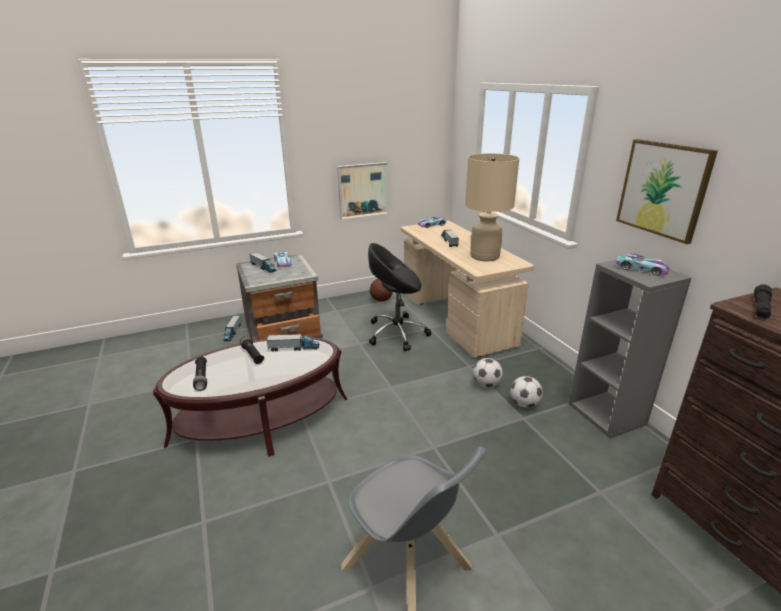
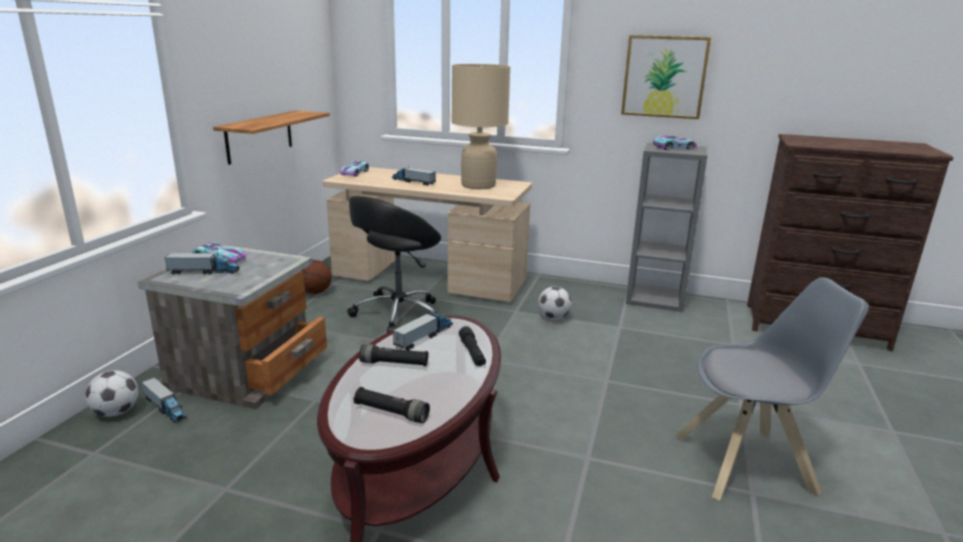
camera: 50 degrees left, 5 degrees down
(363, 190) = (259, 136): picture -> shelf
(524, 404) = (602, 318): football -> football (116, 412)
(760, 308) = (806, 142): black flashlight -> black flashlight (472, 353)

